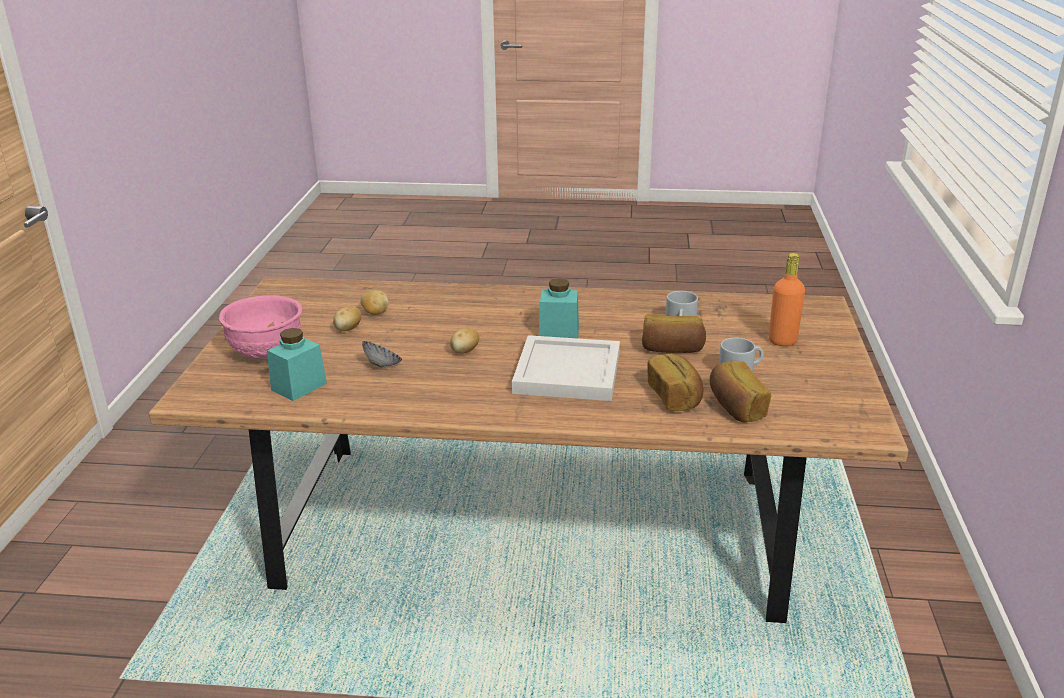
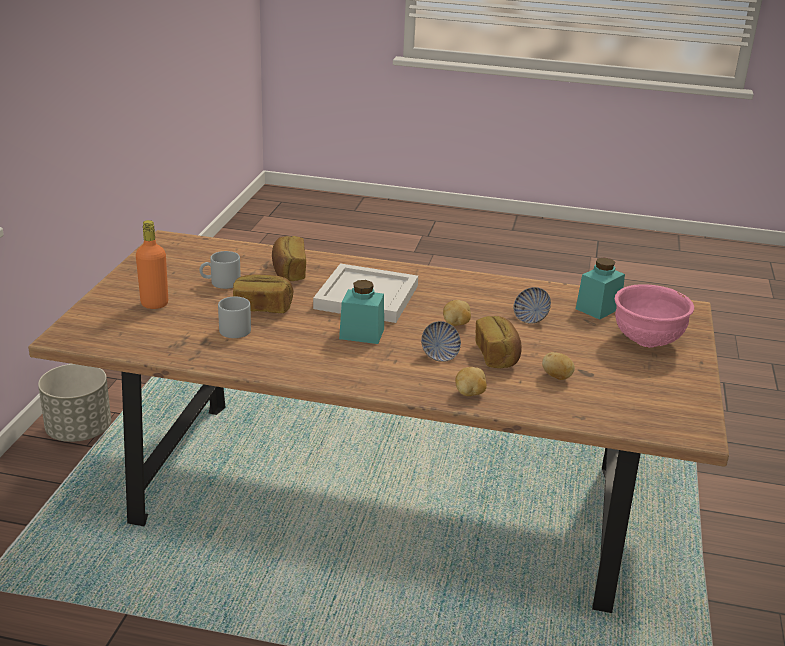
camera: 175 degrees left, 0 degrees up
(348, 329) = (578, 359): potato -> potato (470, 393)
(480, 321) = (439, 355): none -> bowl
(735, 407) = (248, 261): bread -> bread (497, 356)
(904, 564) = (79, 431): none -> grey planter

